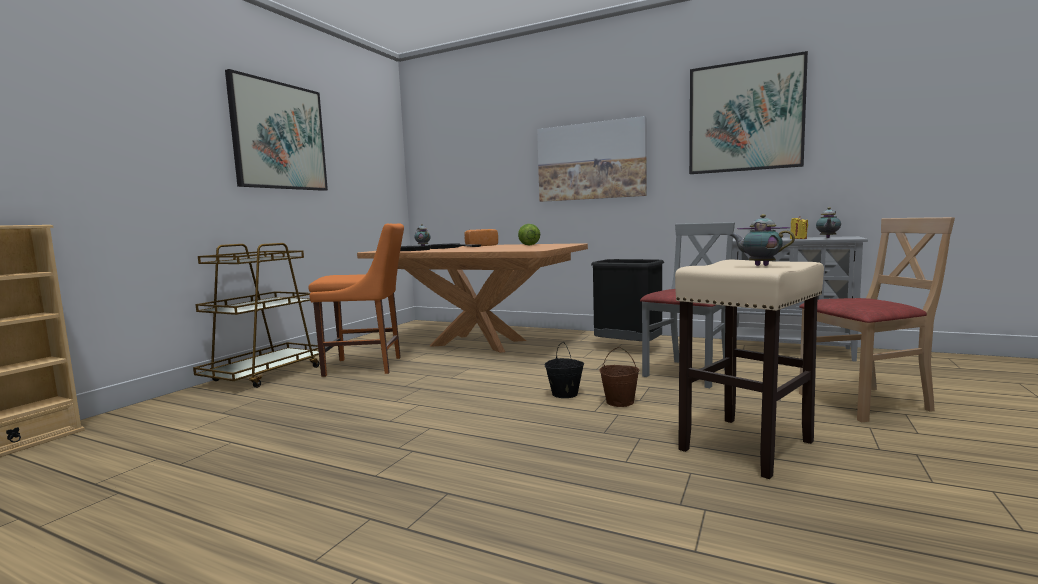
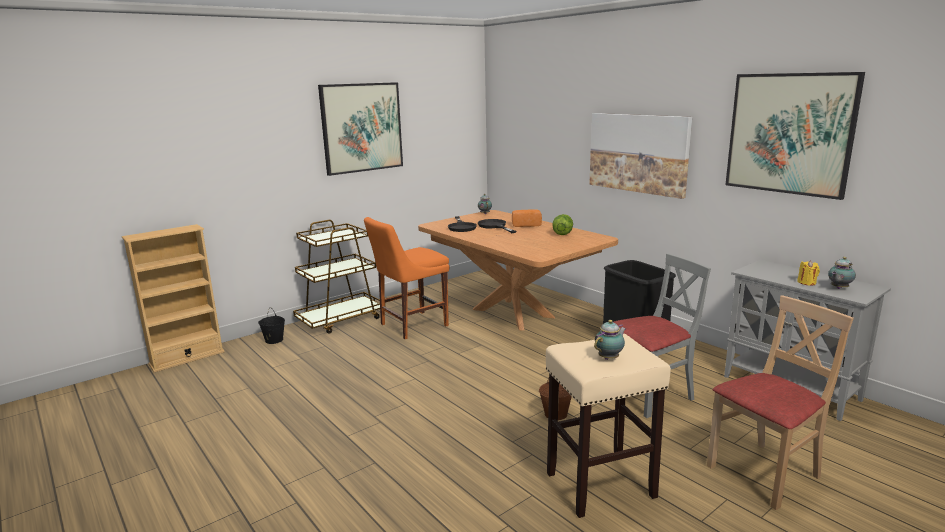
camera: 25 degrees right, 10 degrees up
(367, 366) = (411, 325): orange chair -> orange chair turned 120 degrees clockwise
(564, 394) = (523, 394): black bucket -> black bucket (274, 340)
(759, 265) = (609, 358): teapot -> teapot turned 75 degrees clockwise
(865, 403) = (765, 473): beige chair -> beige chair turned 45 degrees counterclockwise

